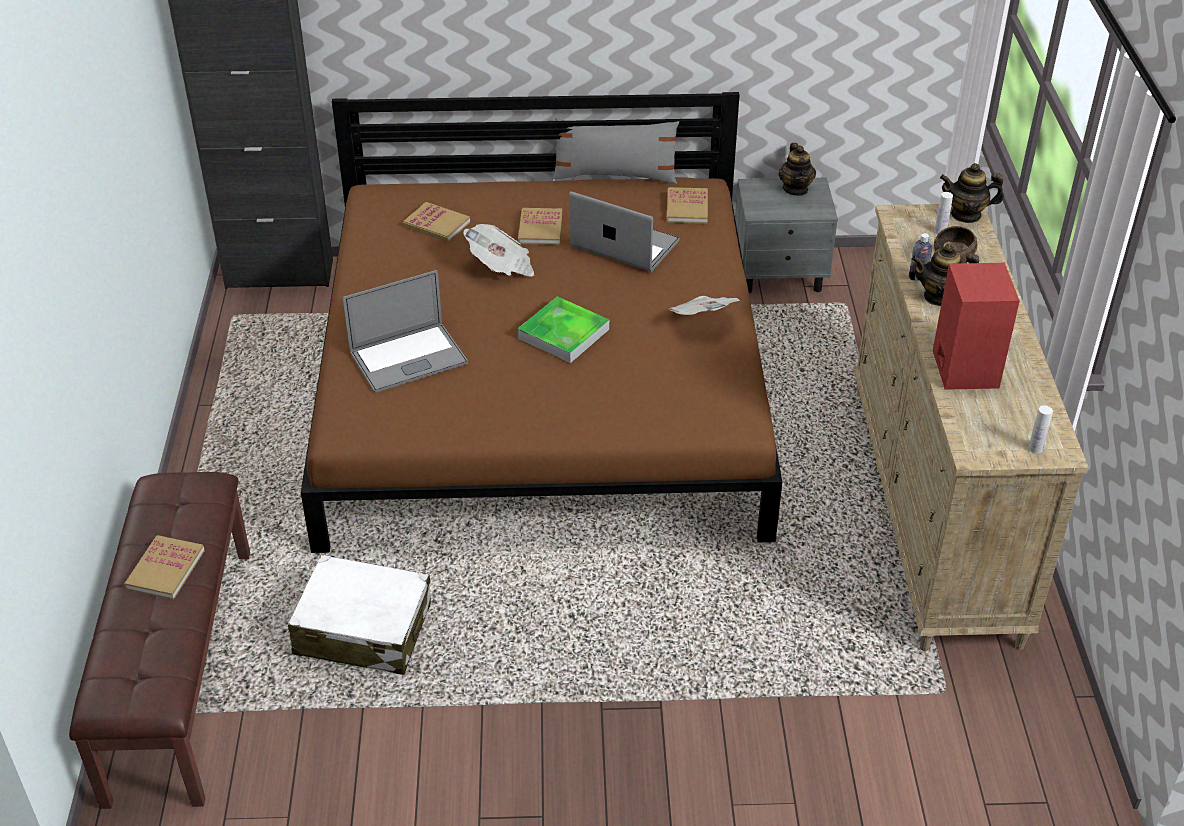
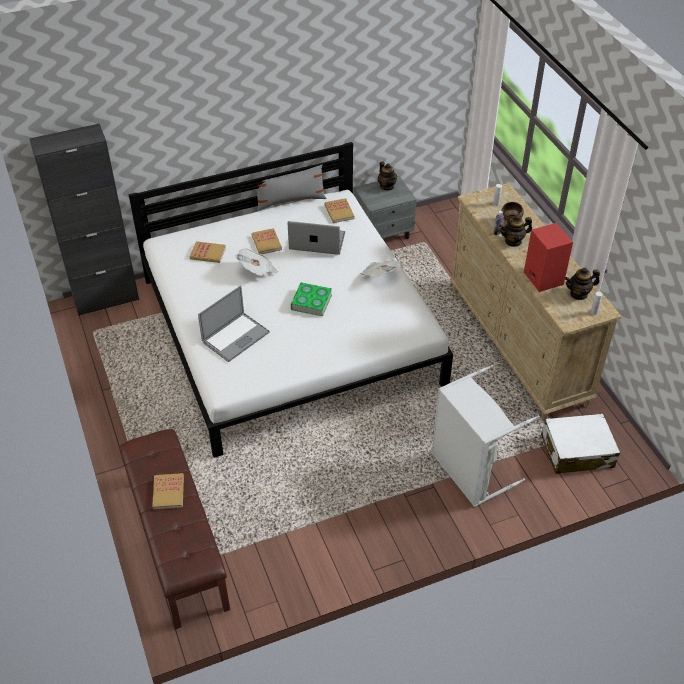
camera: 20 degrees left, 5 degrees up
(363, 630) = (263, 491): white suitcase -> white suitcase (576, 451)
(543, 387) = (290, 330): brown bed -> white bed
(563, 334) = (311, 302): tray -> book
(739, 699) = (469, 471): none -> grey laundry basket
(966, 215) = (504, 191): teapot -> teapot (579, 294)

